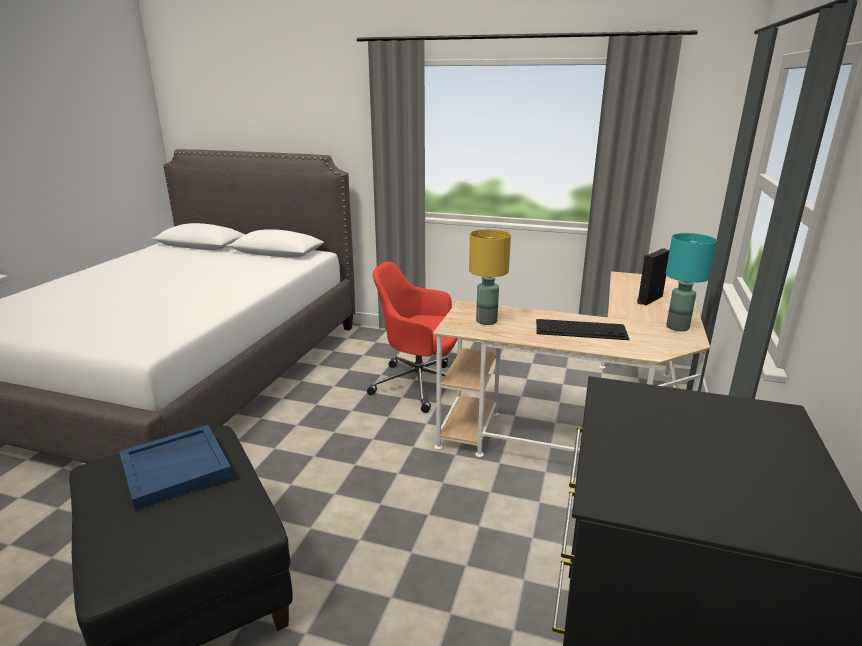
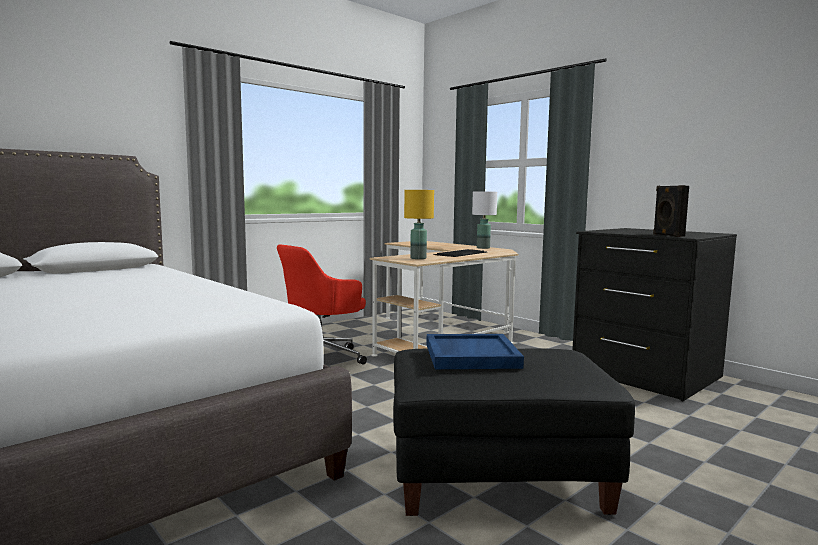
camera: 60 degrees left, 15 degrees down
(648, 299) = (440, 245): black speaker -> black speaker (667, 235)
(677, 327) = (482, 248): turquoise table lamp -> white table lamp

